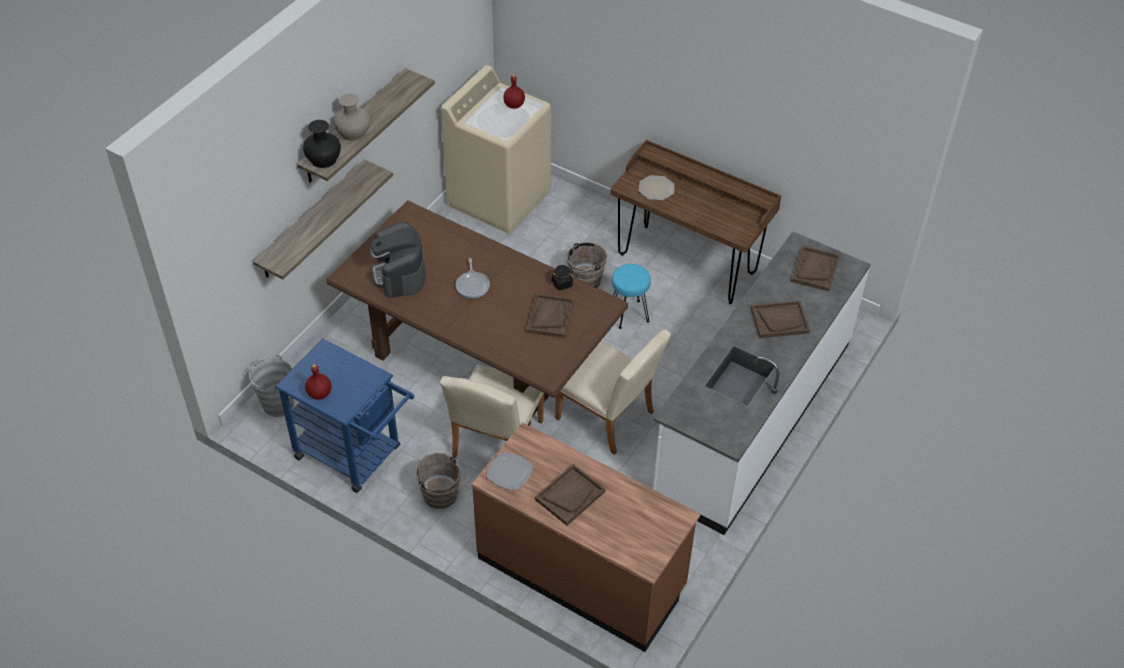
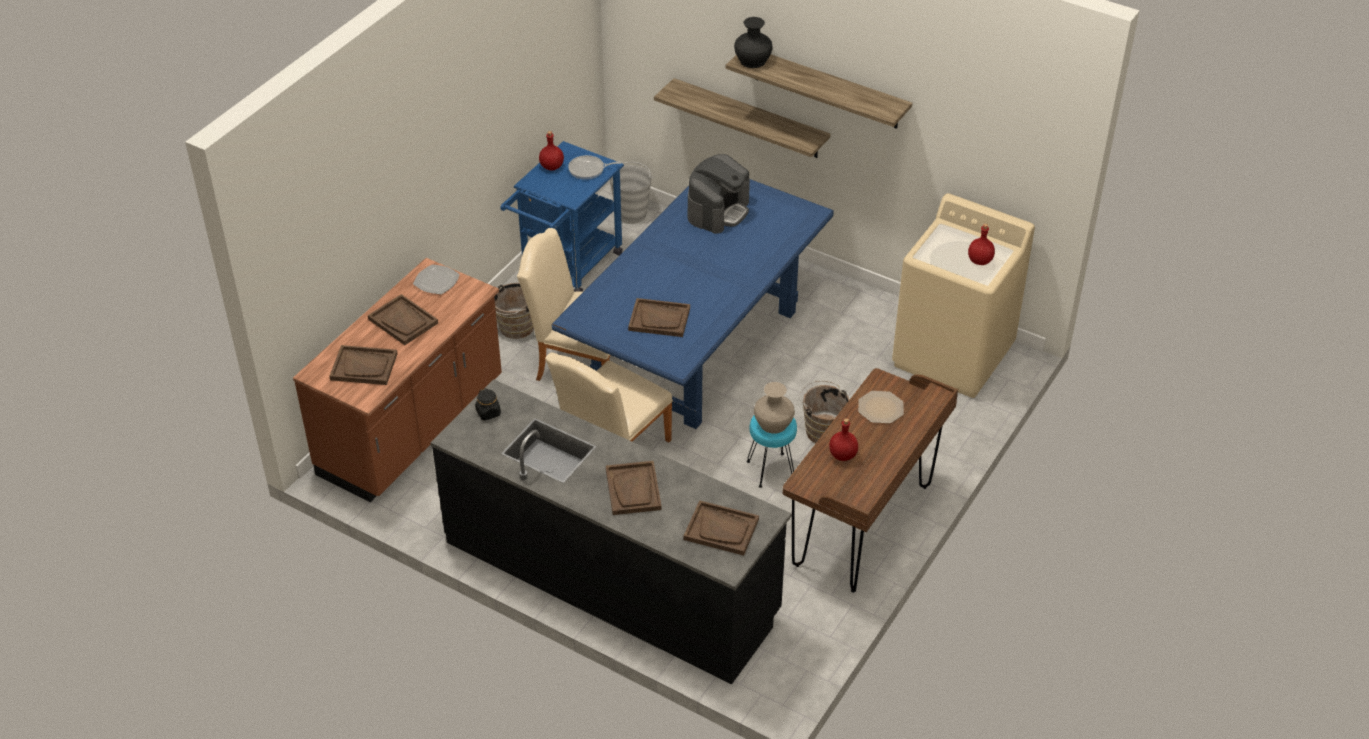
camera: 90 degrees right, 5 degrees down
(353, 133) = (796, 75): beige vase -> beige vase (773, 423)
(399, 274) = (718, 211): coffee machine -> coffee machine turned 135 degrees clockwise
(473, 285) = (704, 262): frying pan -> frying pan (588, 170)
(478, 358) = (696, 346): brown dining table -> blue dining table
(562, 283) = (710, 328): black jar -> black jar (488, 413)
(636, 522) = (364, 366): none -> brown tray
(709, 212) = (843, 455): none -> red bottle
(752, 417) = (611, 577): white counter -> black counter

